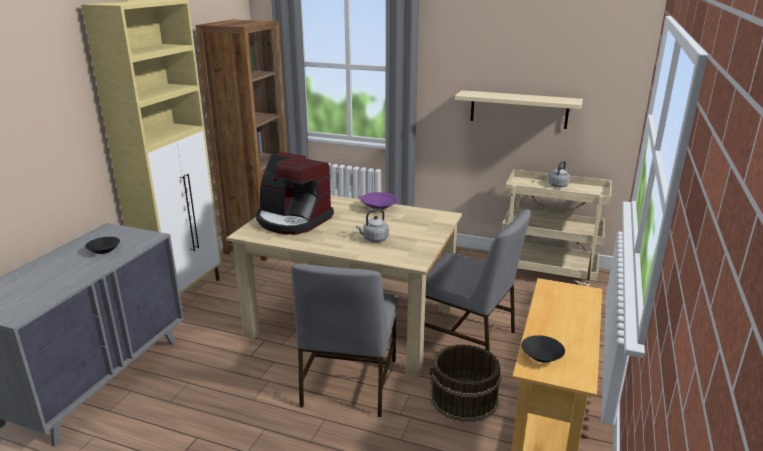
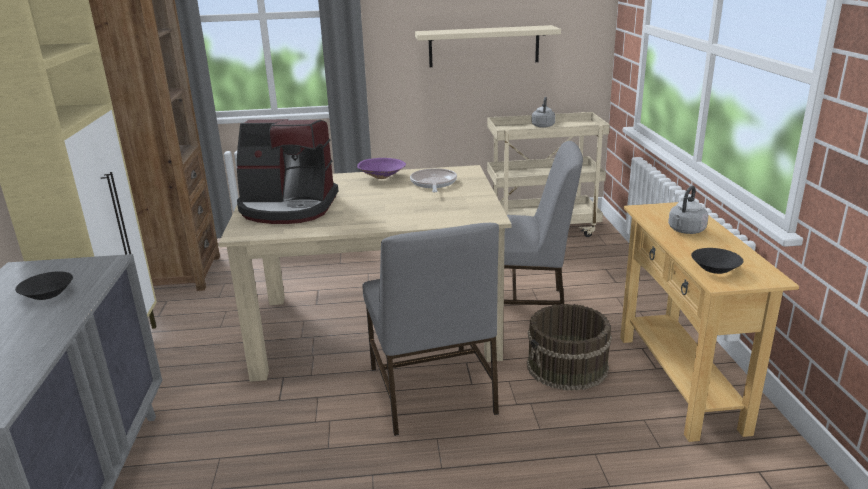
camera: 25 degrees left, 0 degrees up
(374, 239) = (415, 206): grey kettle -> grey kettle (685, 231)
(408, 222) = (433, 183): none -> frying pan

